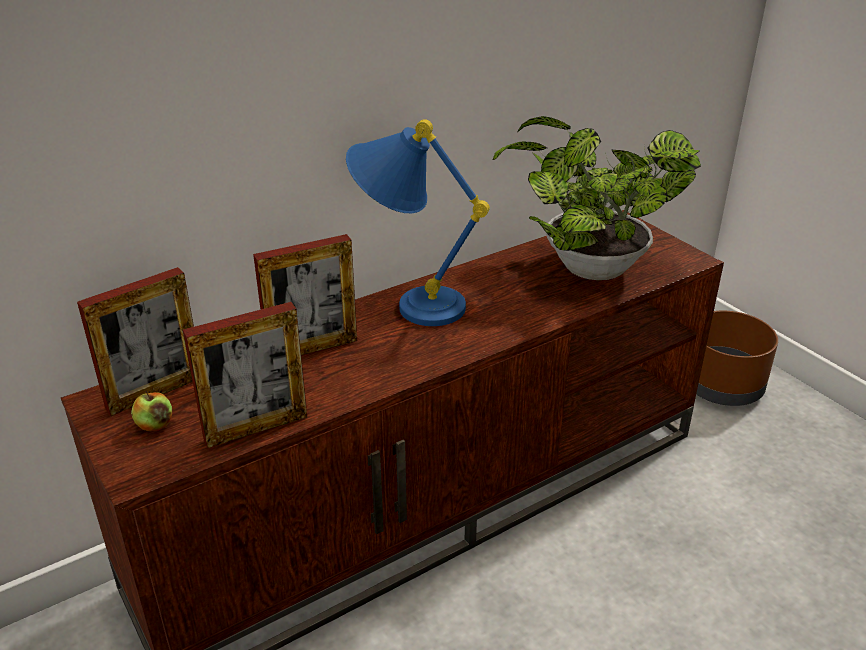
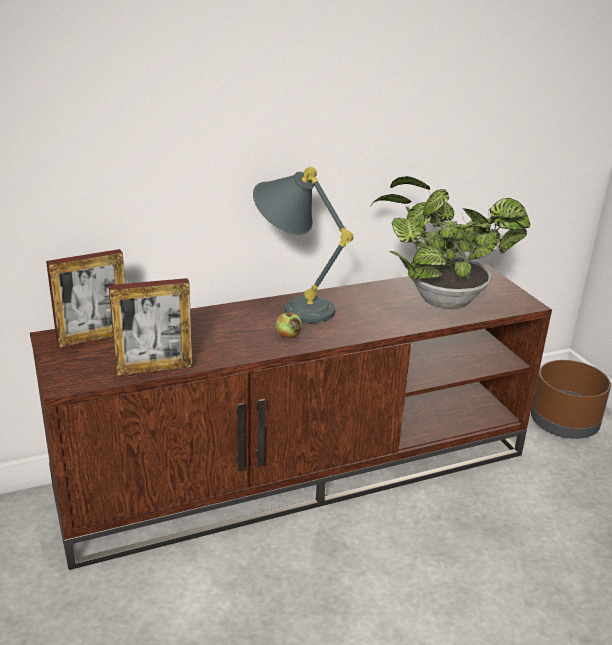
camera: 10 degrees right, 5 degrees down
(155, 425) = (86, 357): apple -> apple (288, 335)
(312, 348) = (212, 325): picture frame -> none
(408, 303) = (293, 306): blue table lamp -> grey table lamp

